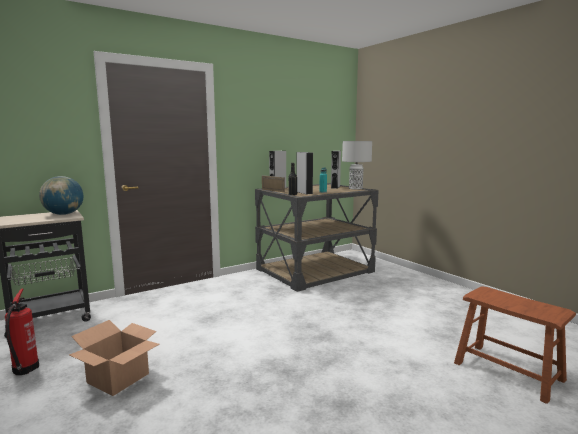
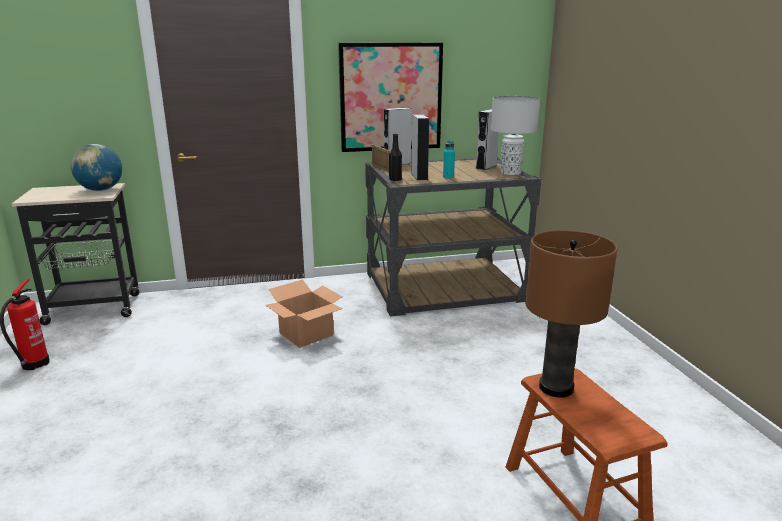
camera: 20 degrees right, 10 degrees up
(118, 378) = (107, 394): cardboard box -> cardboard box (306, 334)
(269, 144) = (391, 97): none -> picture
(488, 297) = (555, 387): none -> brown table lamp

